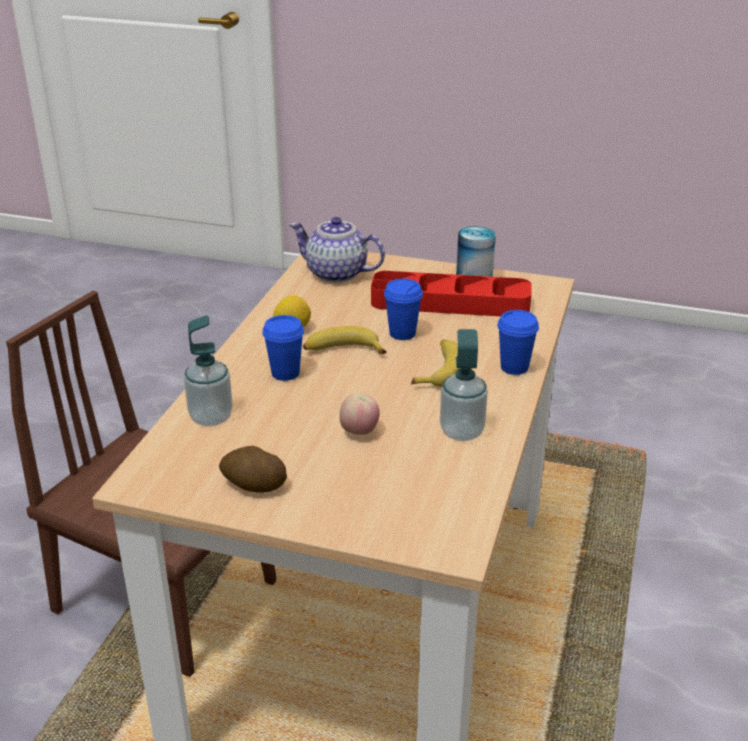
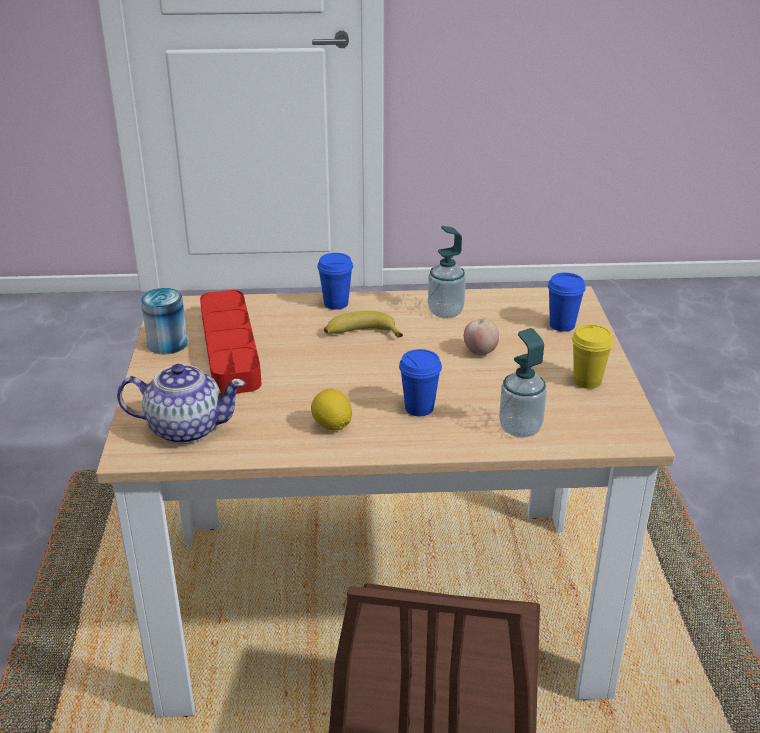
camera: 110 degrees left, 0 degrees up
(253, 485) = (587, 381): potato -> yellow cup
(337, 274) = (185, 428): teapot -> teapot turned 90 degrees counterclockwise
(342, 350) = (358, 387): banana -> none
(402, 333) = (306, 362): blue cup -> blue cup (562, 325)

